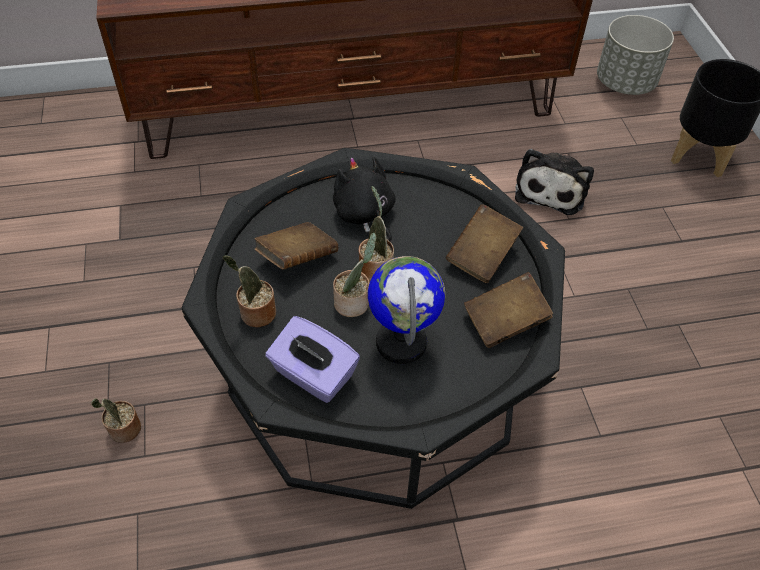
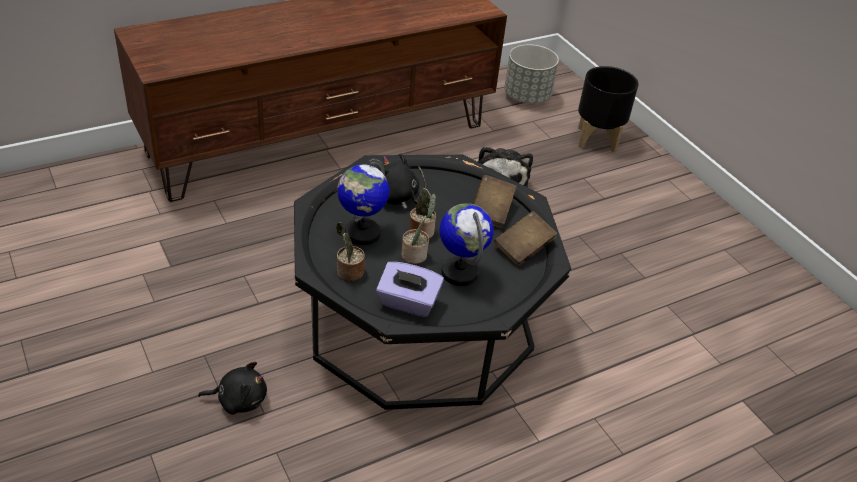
camera: 20 degrees left, 10 degrees down
(123, 431) = (239, 400): potted plant -> black plush toy
(297, 258) = (362, 233): brown book -> globe

